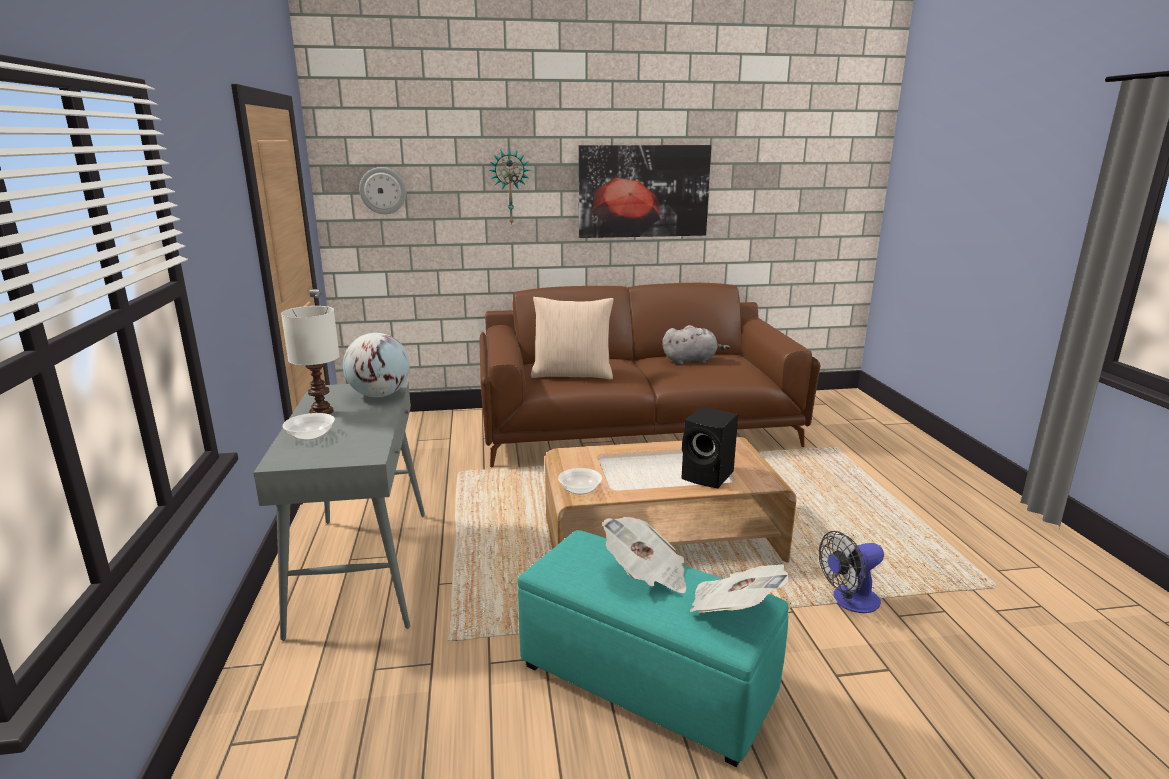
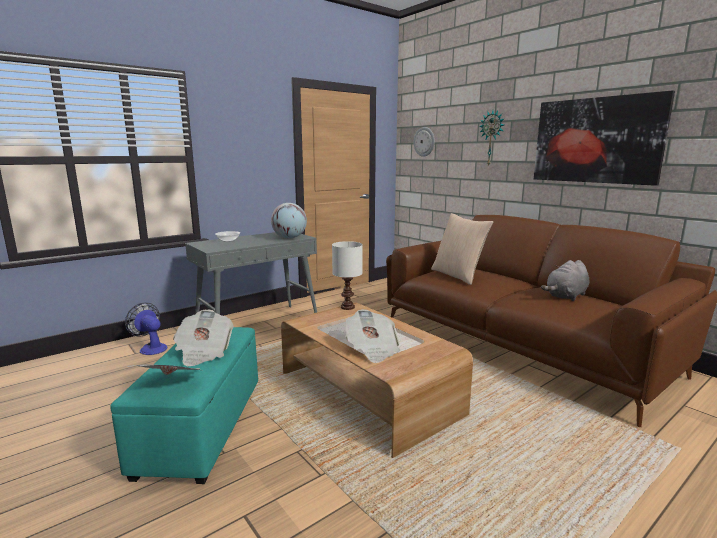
camera: 60 degrees right, 5 degrees down
(321, 411) = (258, 236): white table lamp -> white table lamp (348, 307)
(580, 490) = (306, 319): bowl -> none
(691, 360) = (566, 296): grey plush toy -> grey plush toy turned 90 degrees clockwise
(709, 476) = (372, 349): black speaker -> newspaper
(849, 601) = (361, 507): fan -> fan (151, 348)

